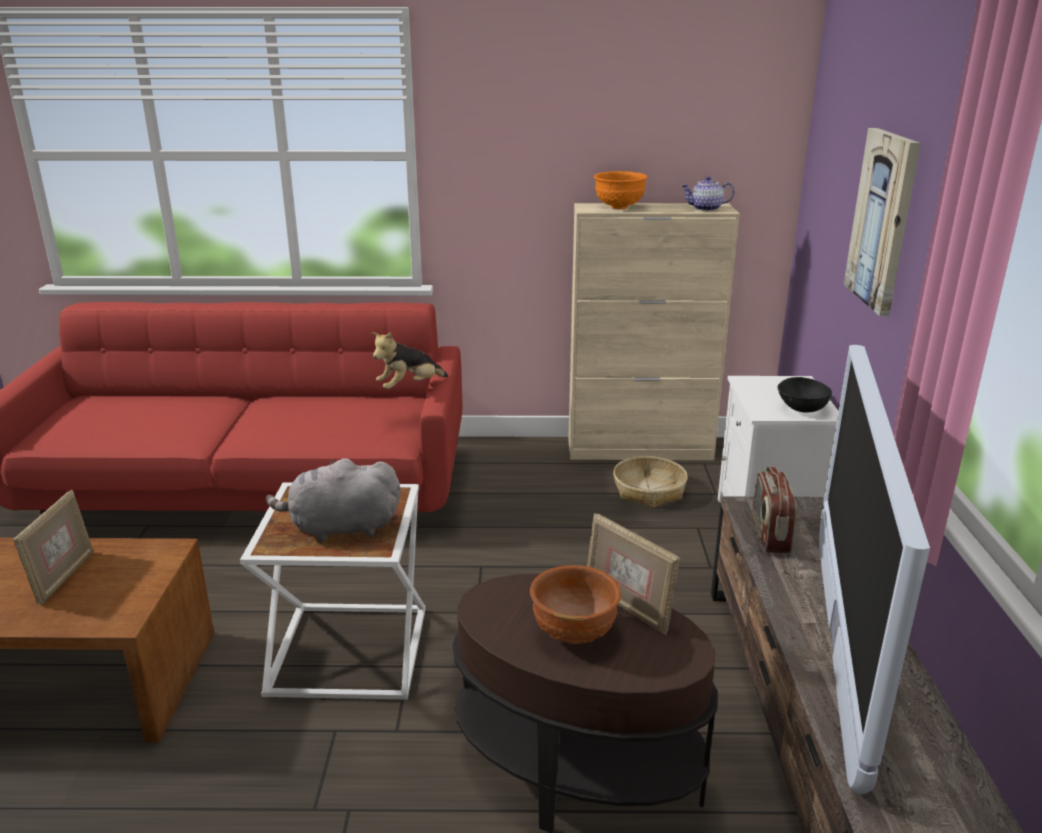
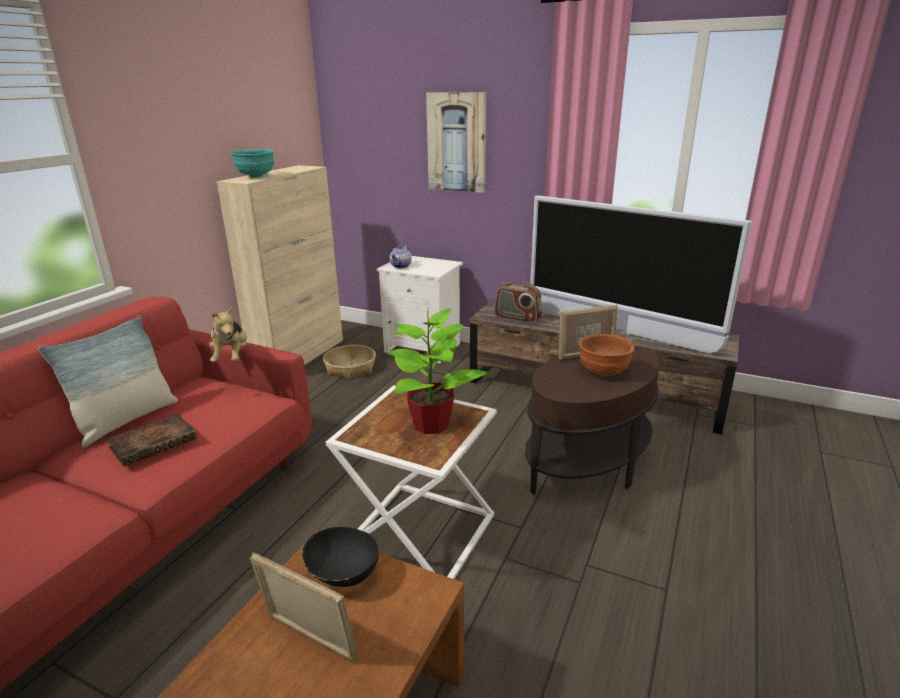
camera: 65 degrees left, 0 degrees up
(287, 421) = (155, 442): none -> book
(320, 398) = (126, 420): none -> pillow
(340, 528) = (432, 424): grey plush toy -> potted plant
(618, 207) = (256, 177): orange bowl -> turquoise bowl
(705, 209) = (302, 168): teapot -> teapot (401, 266)
(801, 408) = (438, 265): black bowl -> black bowl (342, 574)

